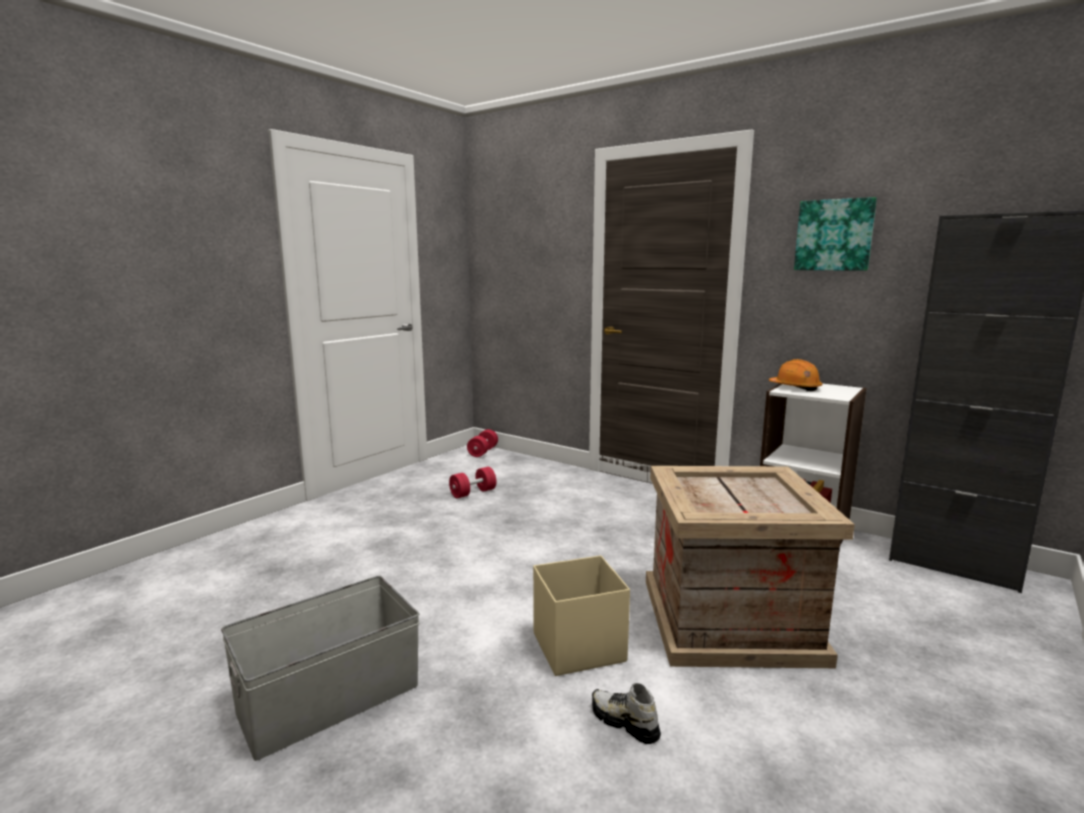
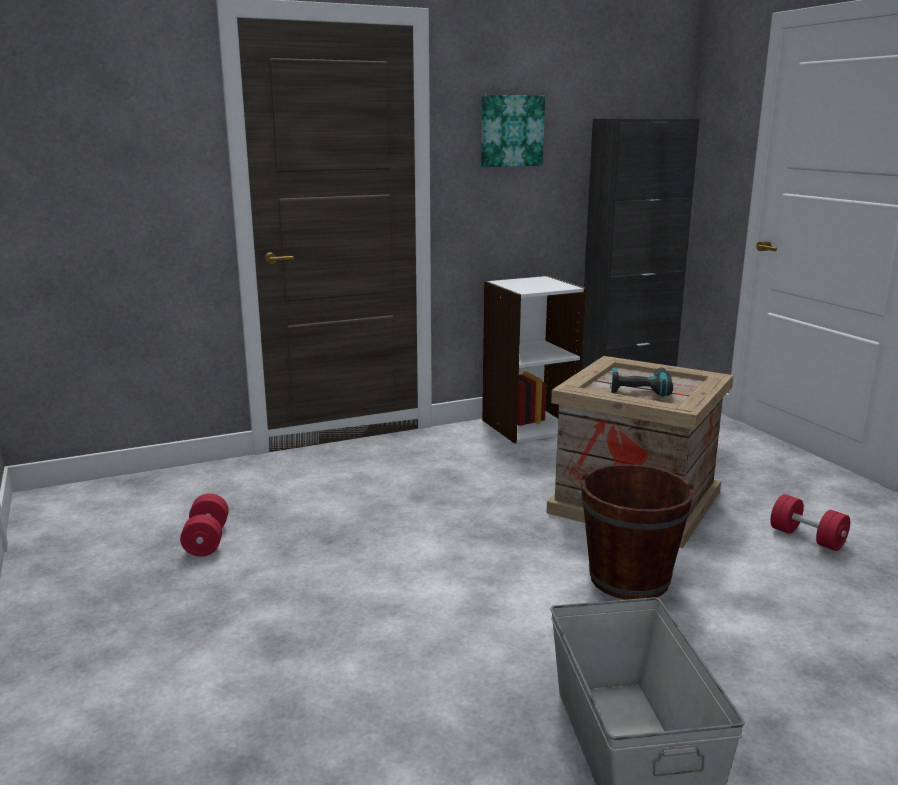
camera: 60 degrees left, 5 degrees up
(483, 452) = (67, 496): red dumbbell -> red dumbbell (807, 538)
(577, 647) = (629, 579): beige storage box -> brown bucket
(624, 722) = (744, 591): shoe -> none
(727, 495) = (640, 389): none -> power drill
(795, 387) = (519, 286): orange hard hat -> none

